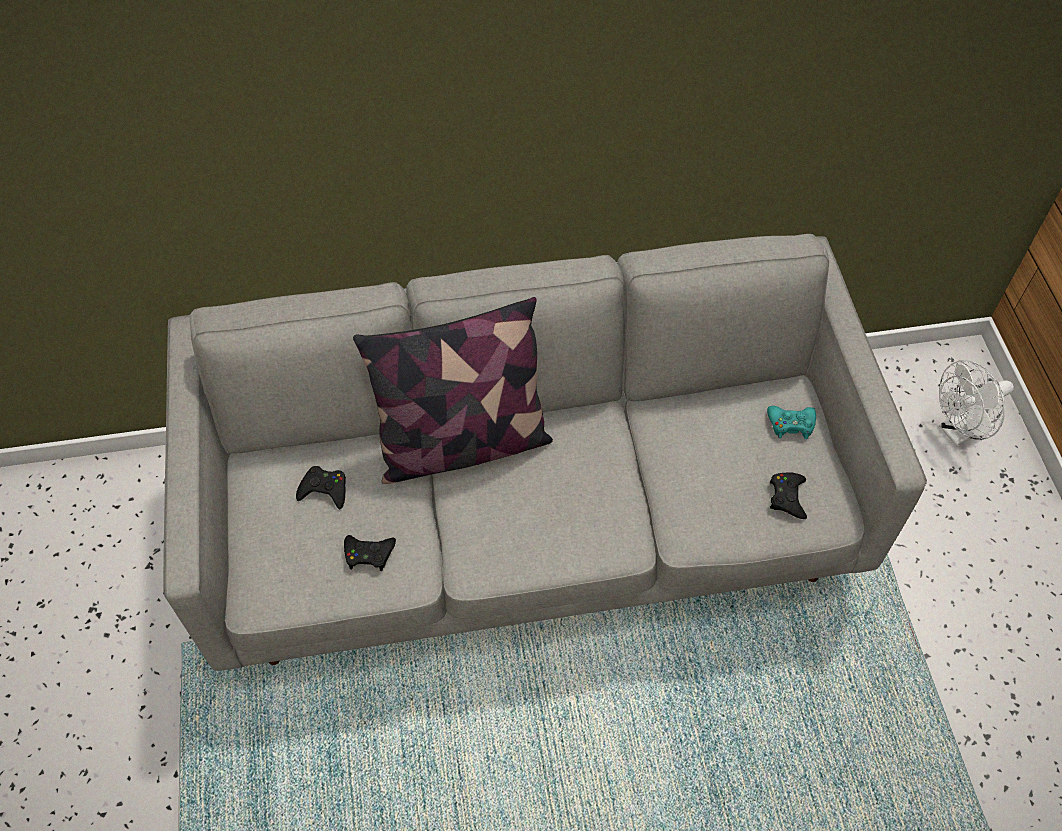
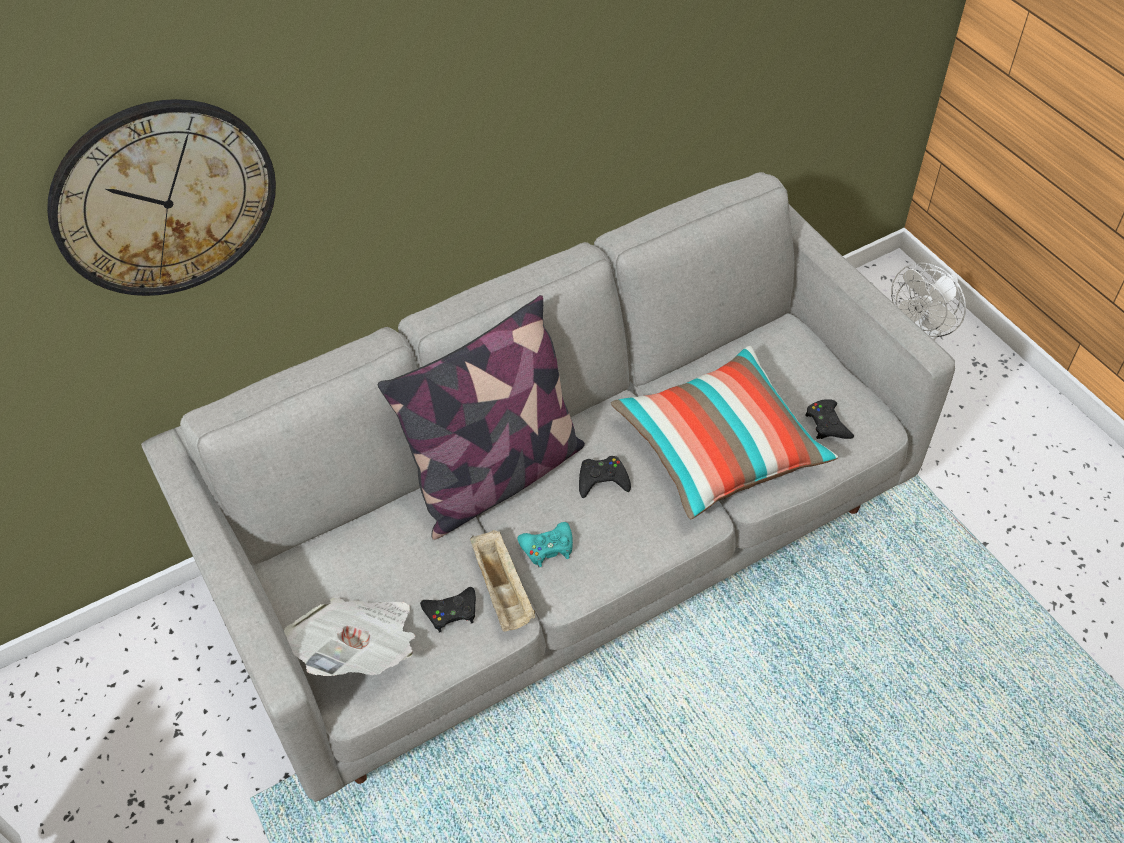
camera: 20 degrees left, 5 degrees down
(205, 119) = (164, 198): none -> wall clock
(279, 561) = (360, 650): none -> newspaper
(324, 490) = (375, 566): black game controller -> black game controller (602, 480)
(421, 551) = (503, 591): none -> beige tray
(674, 486) = (720, 448): none -> pillow
(791, 425) = (799, 359): turquoise game controller -> turquoise game controller (548, 548)

